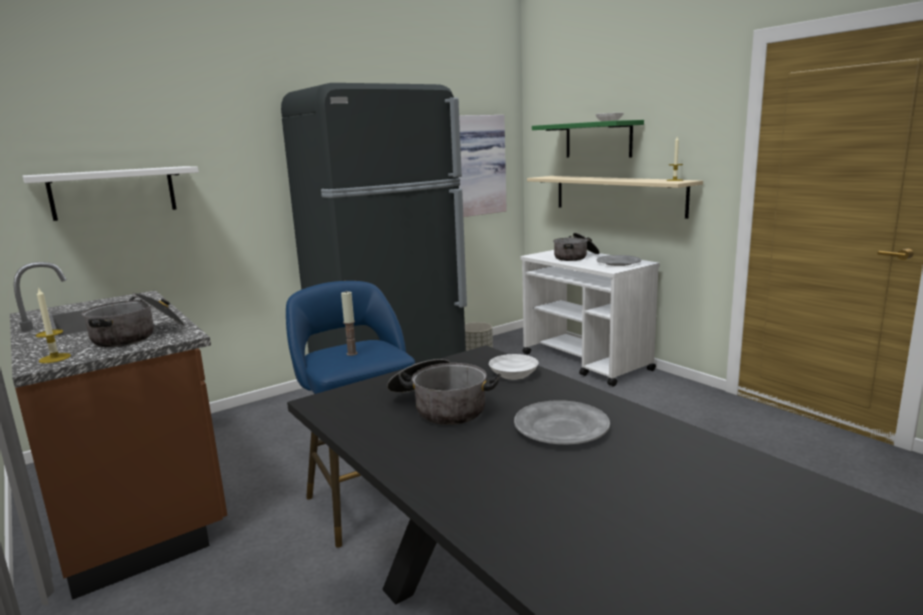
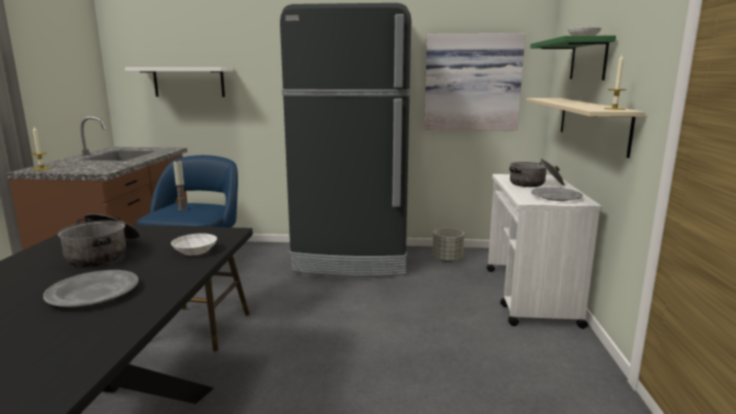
camera: 40 degrees right, 0 degrees up
(138, 335) = (94, 166): cooking pot -> none

